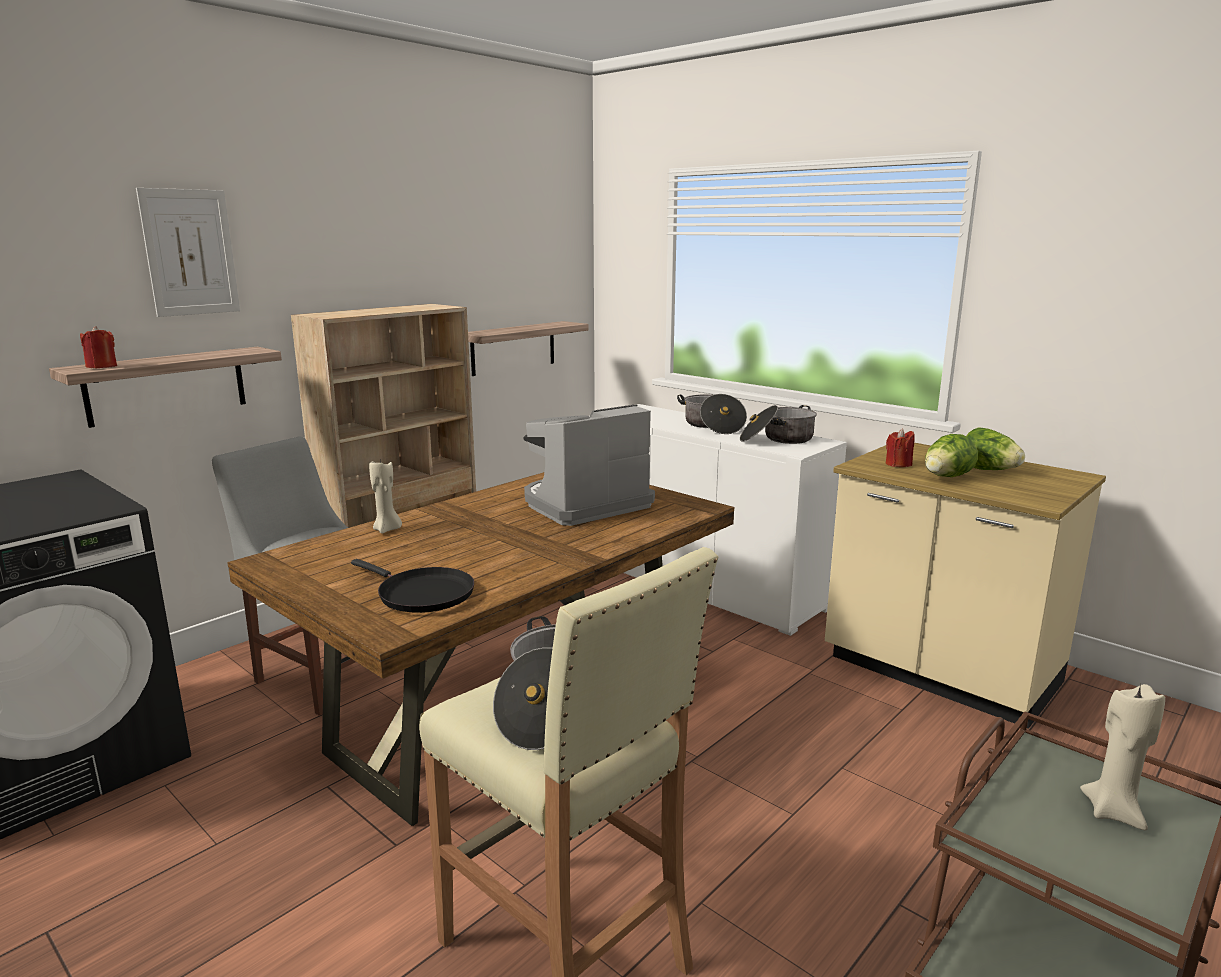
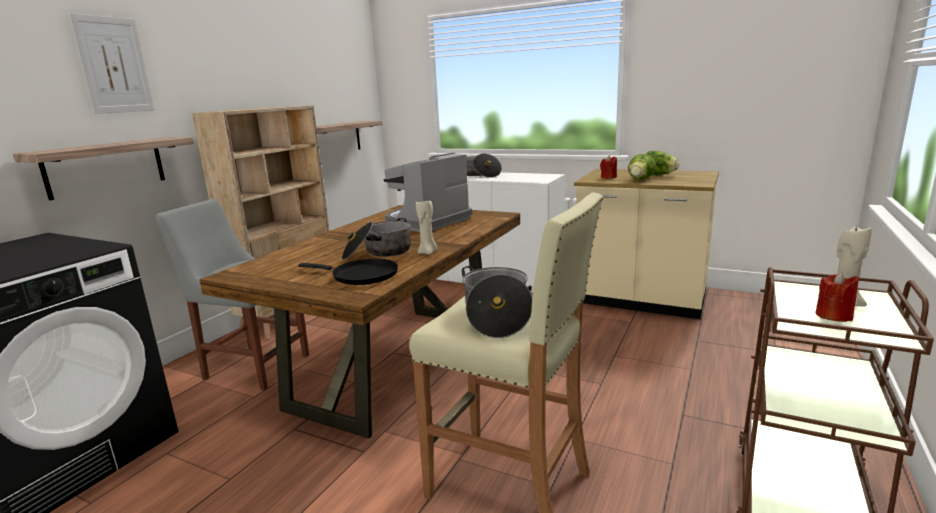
camera: 15 degrees left, 0 degrees up
(101, 366) = (60, 150): red candle -> red candle (833, 316)
(387, 529) = (304, 248): beige candle -> beige candle (428, 252)
(777, 439) = (524, 176): cooking pot -> cooking pot (378, 253)

